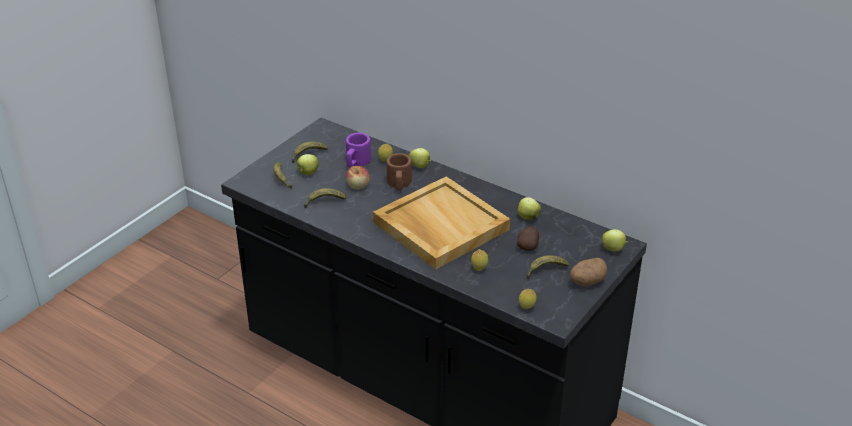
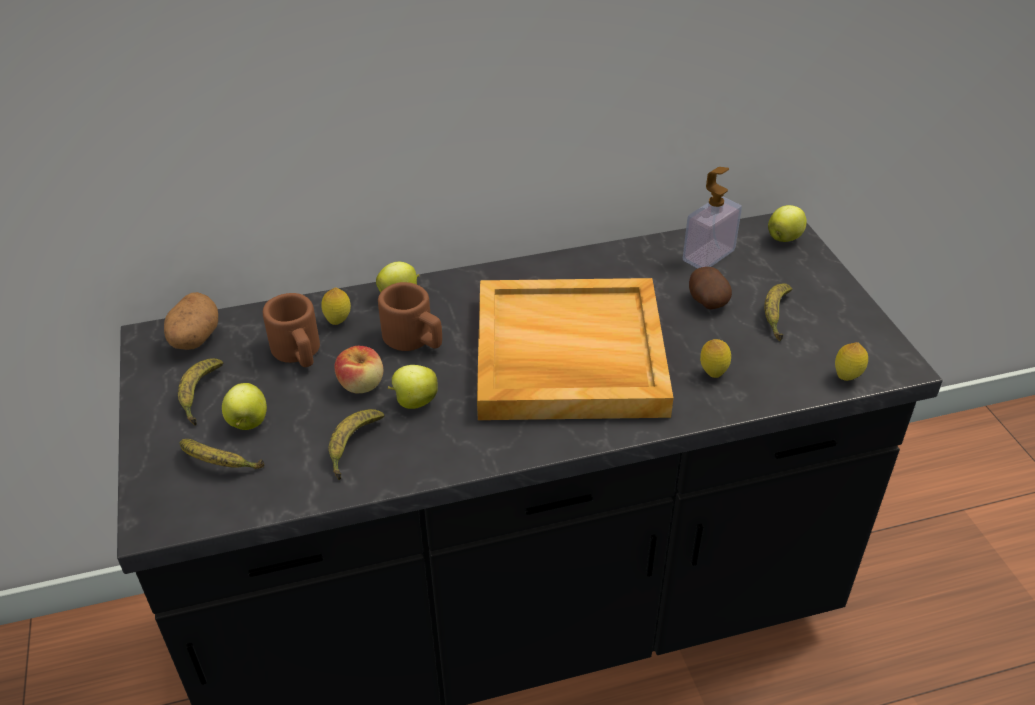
camera: 50 degrees left, 5 degrees up
(356, 162) = (298, 353): purple mug -> brown mug
(527, 217) = (640, 267): apple -> apple (414, 402)
(565, 232) = (708, 255): none -> soap dispenser
(586, 282) = (834, 295): potato -> potato (194, 339)

